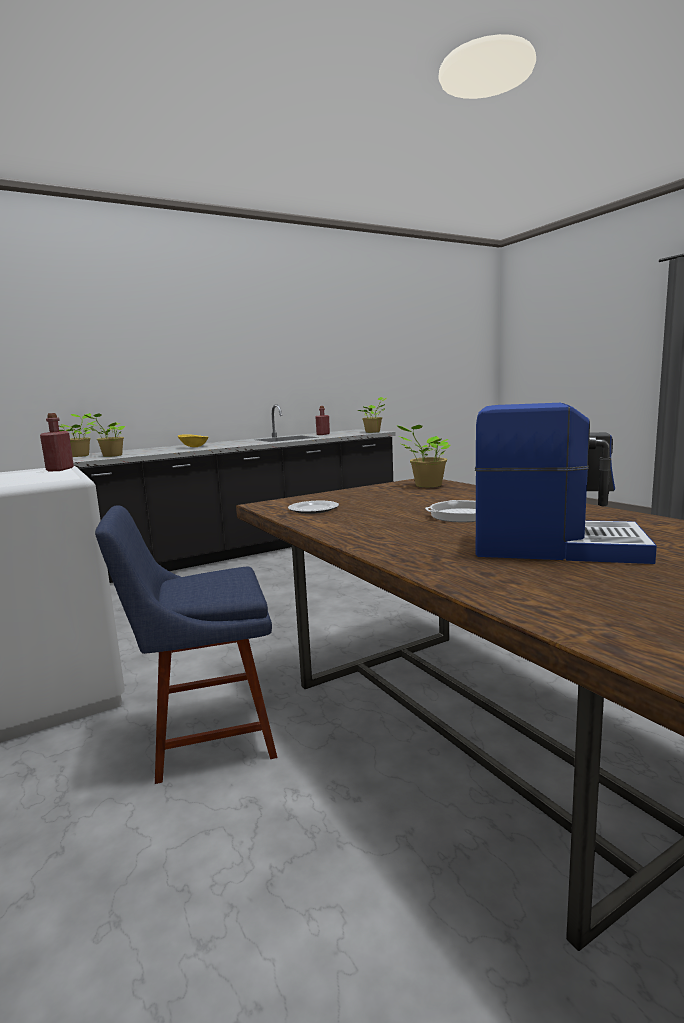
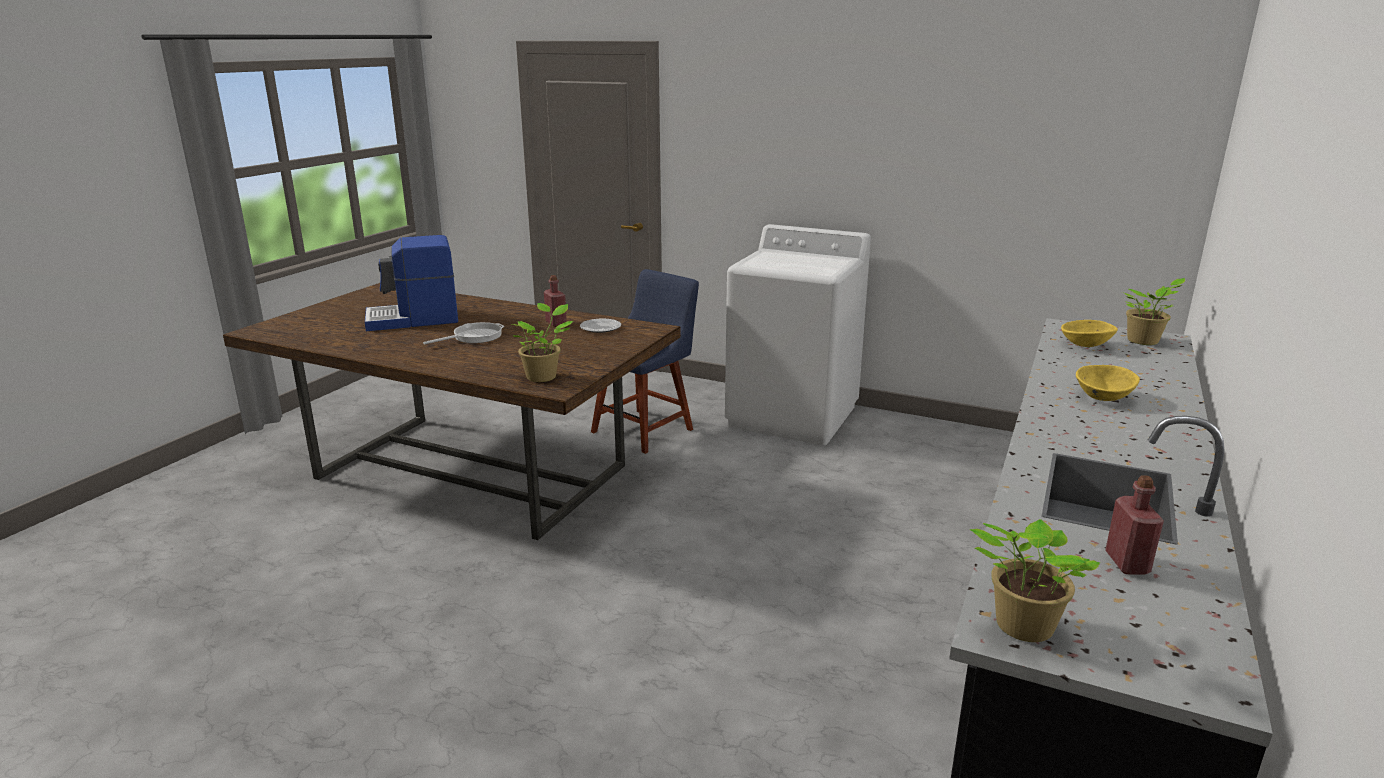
camera: 145 degrees right, 10 degrees up
(60, 469) = (808, 271): red bottle -> red bottle (556, 323)
(111, 456) = (1085, 346): potted plant -> yellow bowl

